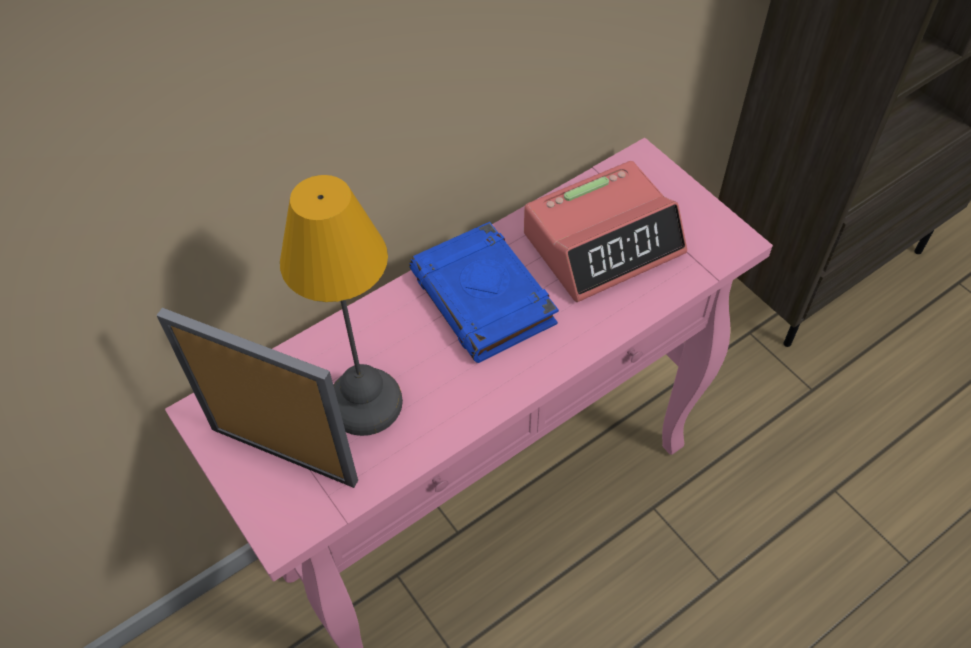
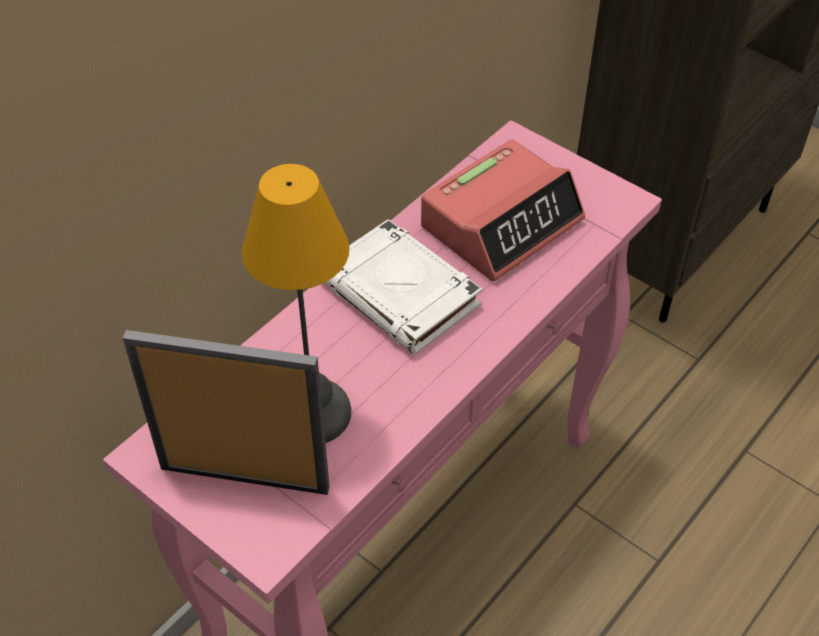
camera: 15 degrees left, 5 degrees down
(484, 299) = (401, 294): blue book -> white book

